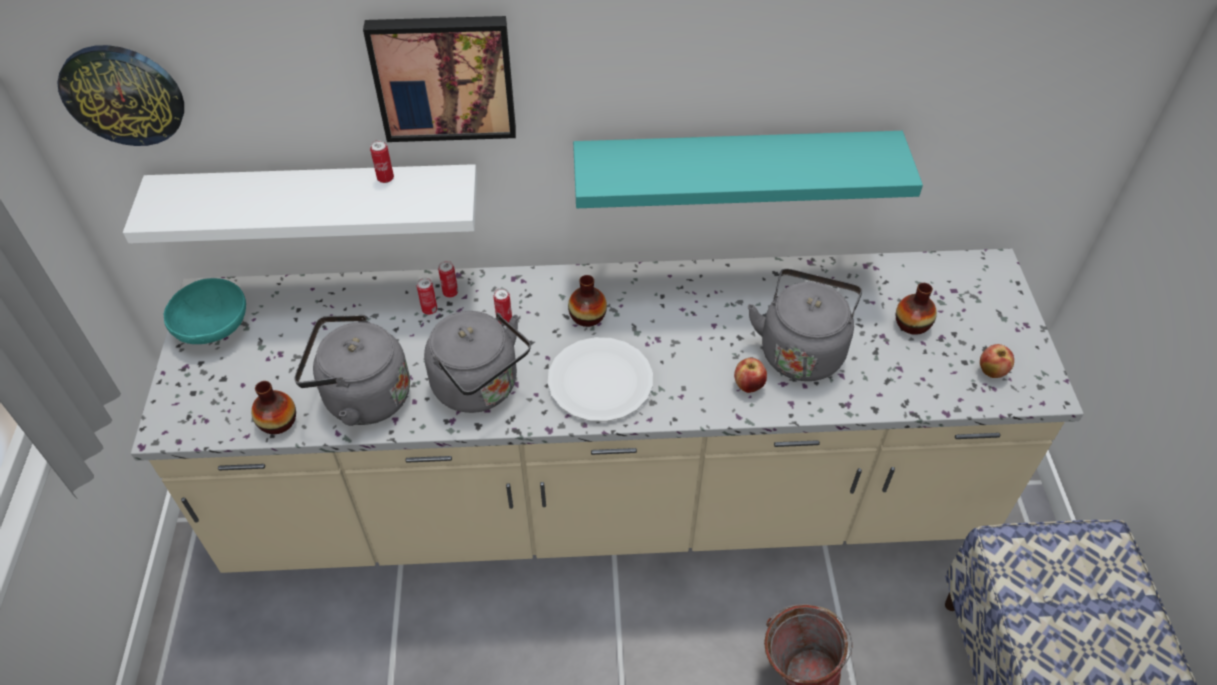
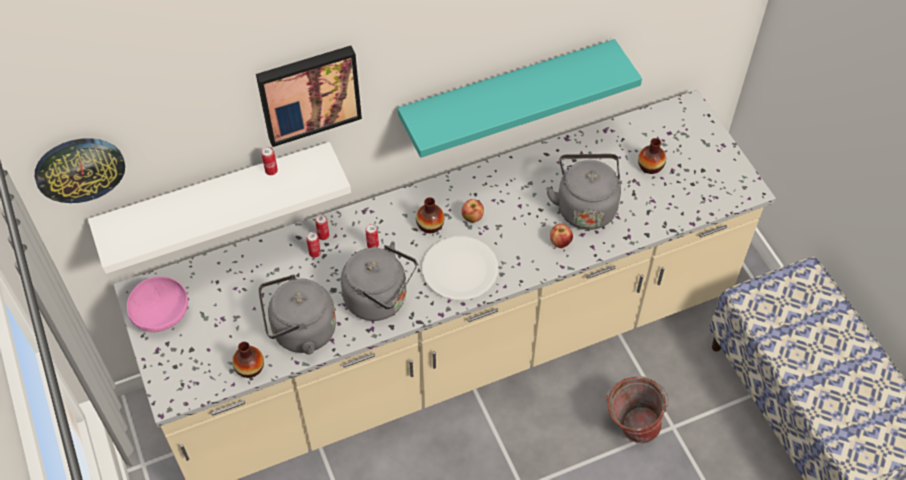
camera: 20 degrees left, 5 degrees up
(214, 329) = (162, 315): turquoise bowl -> pink bowl
(991, 371) = (711, 185): apple -> apple (472, 218)

